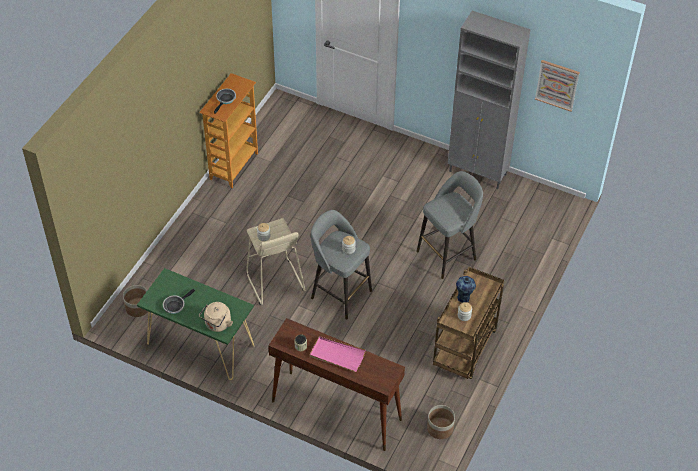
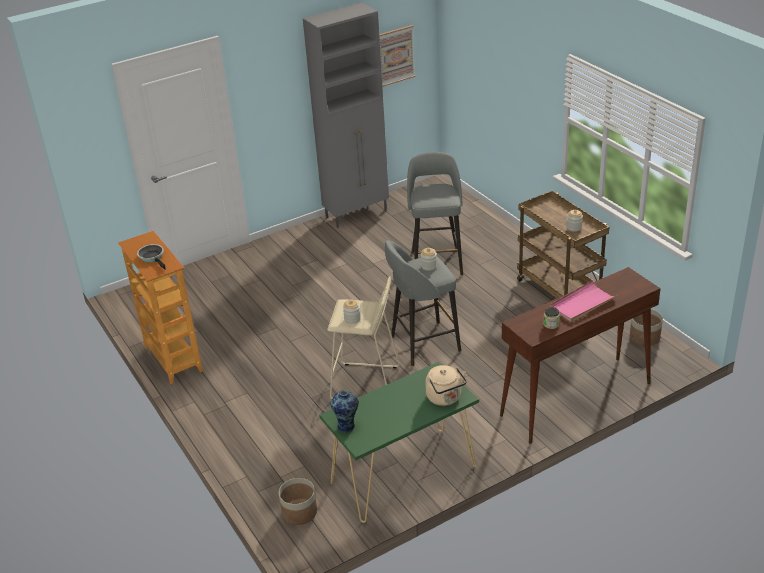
camera: 55 degrees left, 15 degrees down
(175, 305) = (386, 423): frying pan -> none
(464, 298) = (552, 221): vase -> vase (347, 426)

